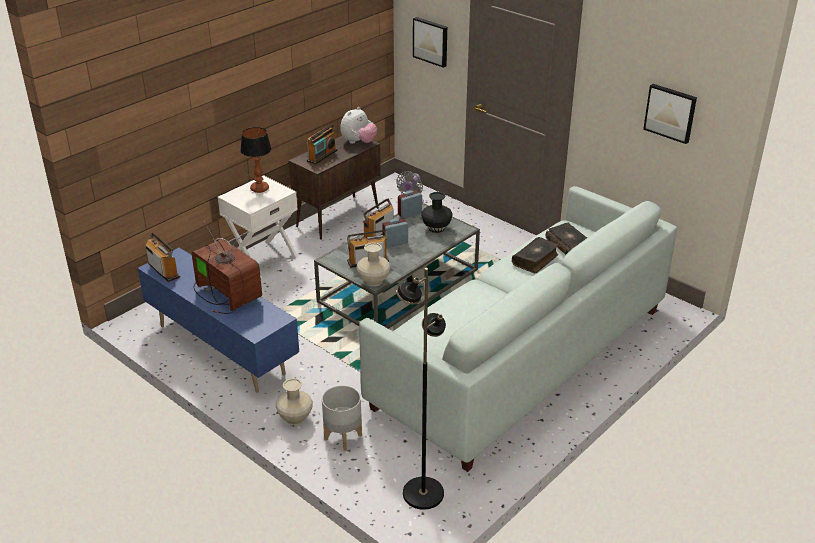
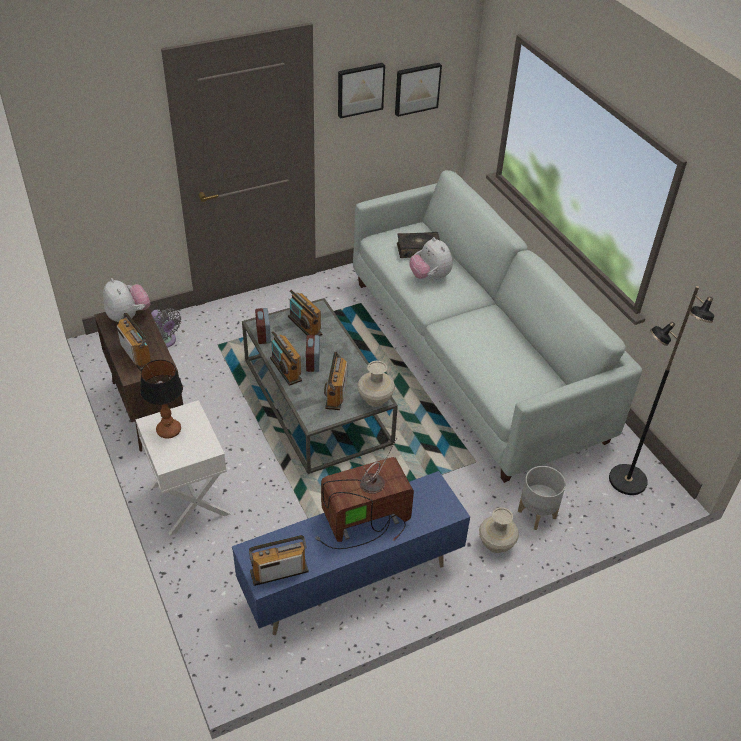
camera: 70 degrees left, 10 degrees up
(431, 41) = (115, 159): picture -> picture (360, 89)
(436, 228) = (304, 325): black vase -> radio
(535, 260) = (430, 276): book -> plush toy

